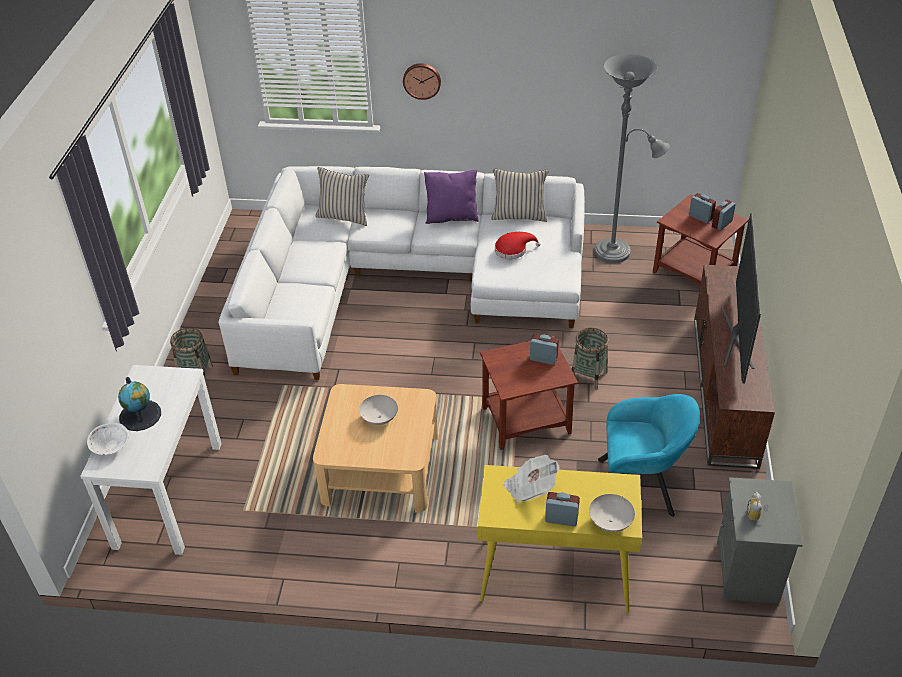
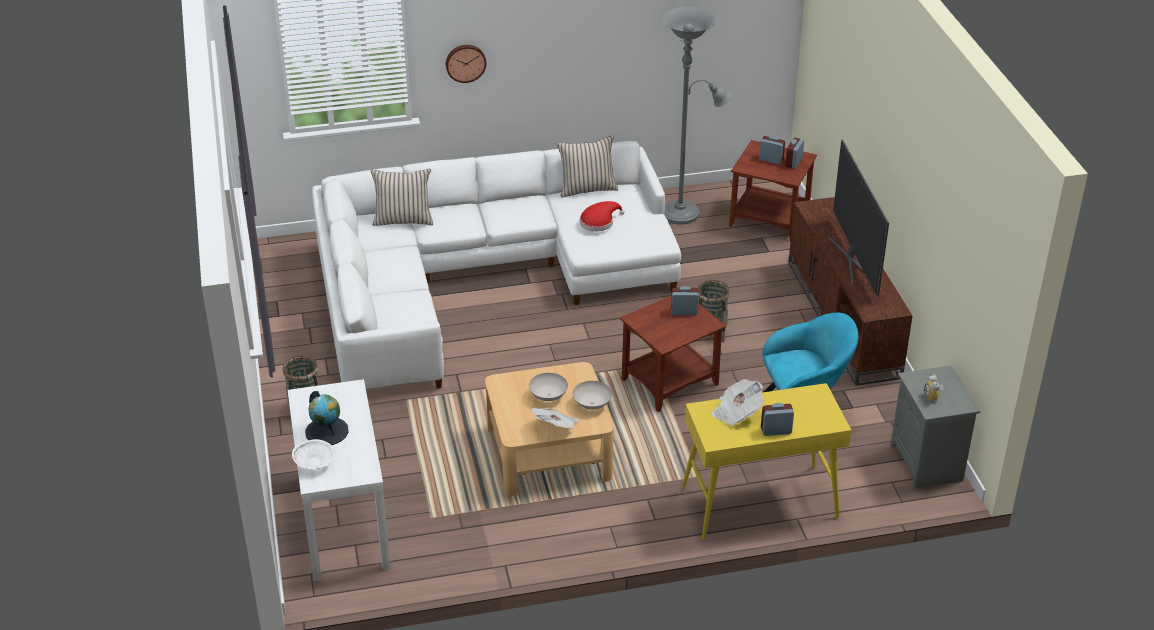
camera: 20 degrees left, 5 degrees down
(370, 453) = (556, 427): none -> newspaper
(452, 217) = (518, 201): purple pillow -> none
(611, 522) = (820, 424): white bowl -> white bowl (592, 404)

